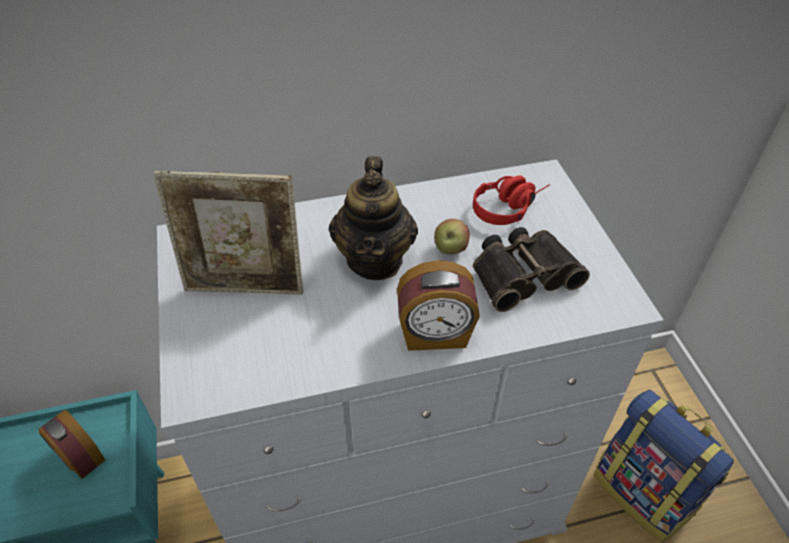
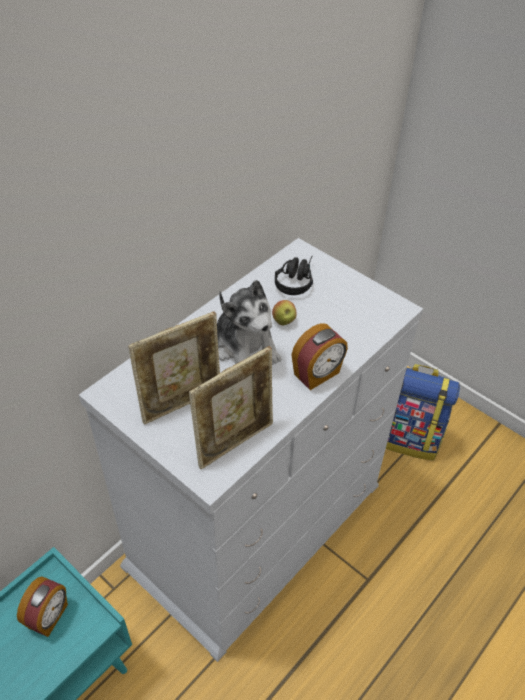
camera: 35 degrees left, 0 degrees up
(81, 458) = (49, 616): alarm clock -> alarm clock turned 75 degrees counterclockwise
(260, 365) = (235, 442): none -> picture frame
(375, 259) = (245, 348): teapot -> plush toy
(509, 206) = (295, 279): red headphones -> black headphones
(522, 273) = (335, 316): binoculars -> none

